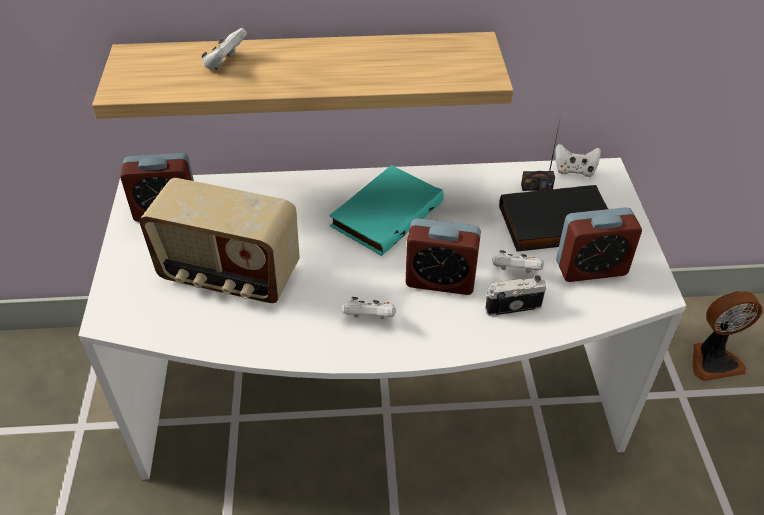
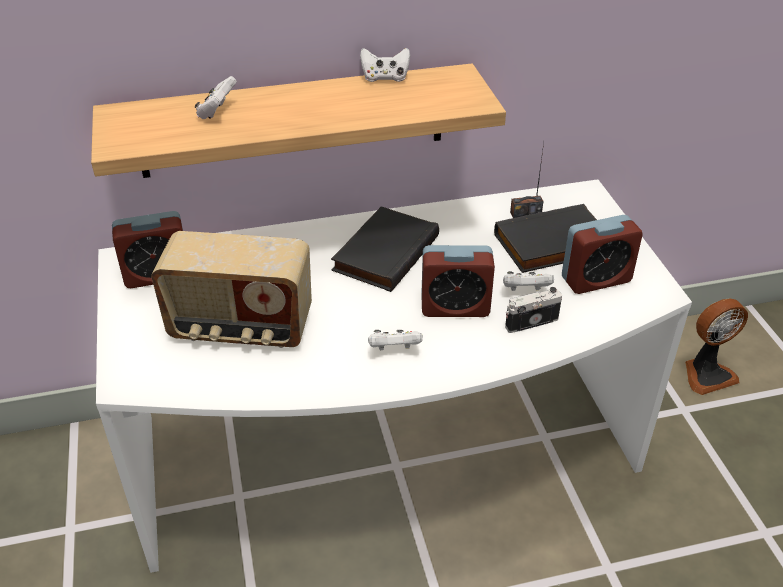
camera: 10 degrees left, 5 degrees down
(385, 213) = (384, 252): turquoise book -> black book
(574, 170) = (558, 195): white game controller -> white game controller (385, 78)

